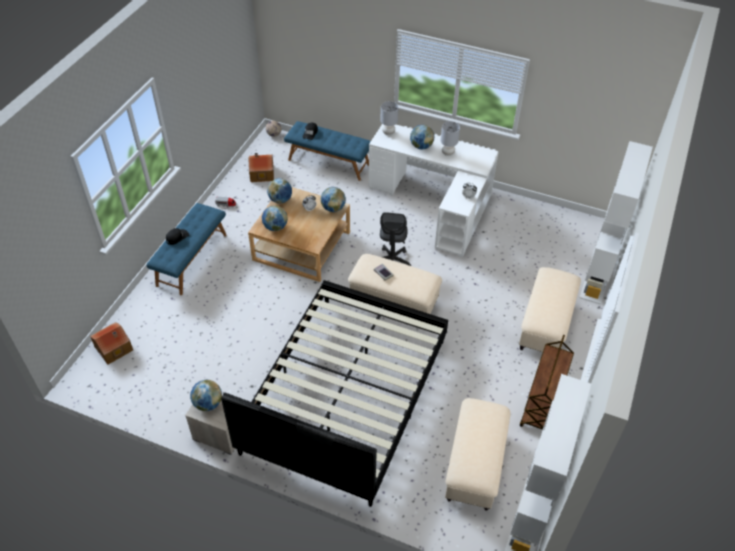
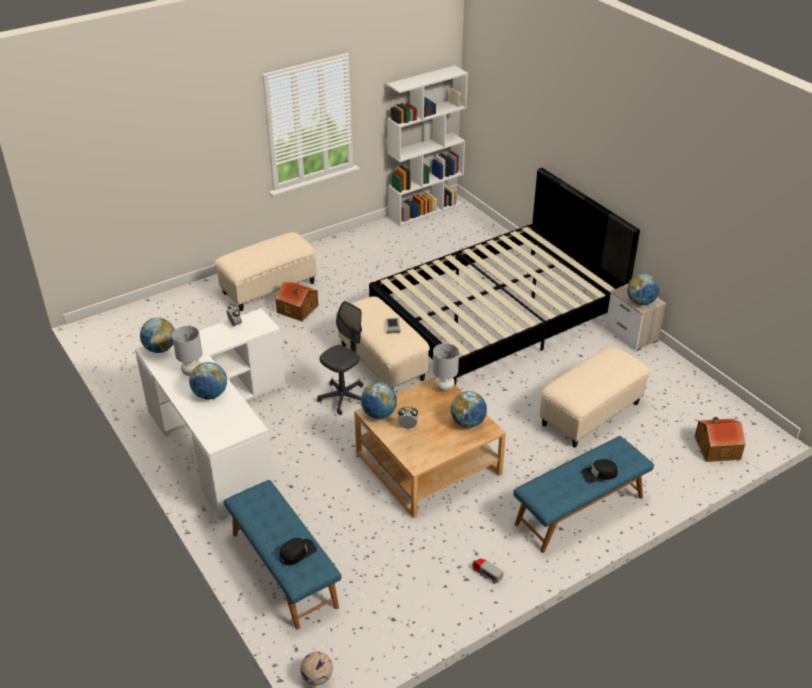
camera: 145 degrees left, 10 degrees down
(261, 173) = (397, 603): toy house -> toy house (297, 309)
(280, 200) = (434, 454): globe -> globe (160, 349)
(388, 133) = (225, 433): grey table lamp -> grey table lamp (444, 387)
(474, 464) = (435, 242): beige ottoman -> beige ottoman (591, 414)
(542, 405) = (344, 249): brown cart -> none
(598, 275) = (166, 299): white bookcase -> none

